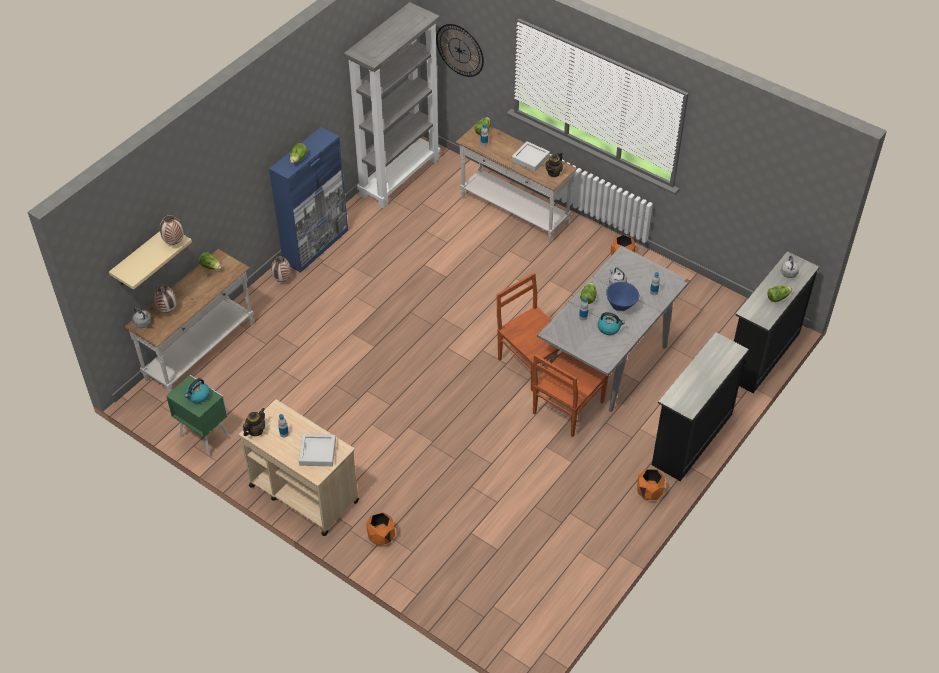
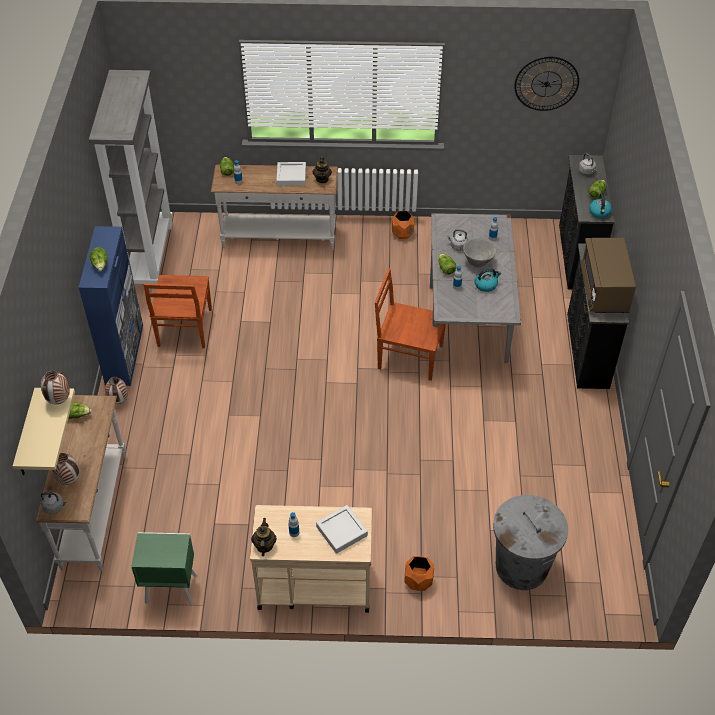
camera: 35 degrees left, 0 degrees up
(198, 396) = (165, 548): kettle -> kettle (599, 212)
(459, 50) = (172, 101): wall clock -> wall clock (546, 84)
(470, 574) = (521, 566): none -> grey trash can
(567, 408) = (471, 379): brown chair -> brown chair (184, 329)
(621, 306) = (478, 262): blue bowl -> grey bowl
(649, 492) = (595, 411): orange planter -> none
(697, 382) = (603, 290): none -> brown microwave

